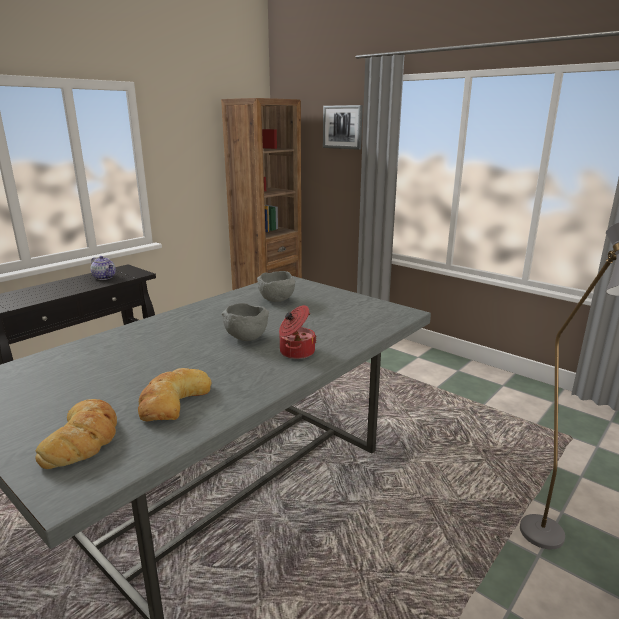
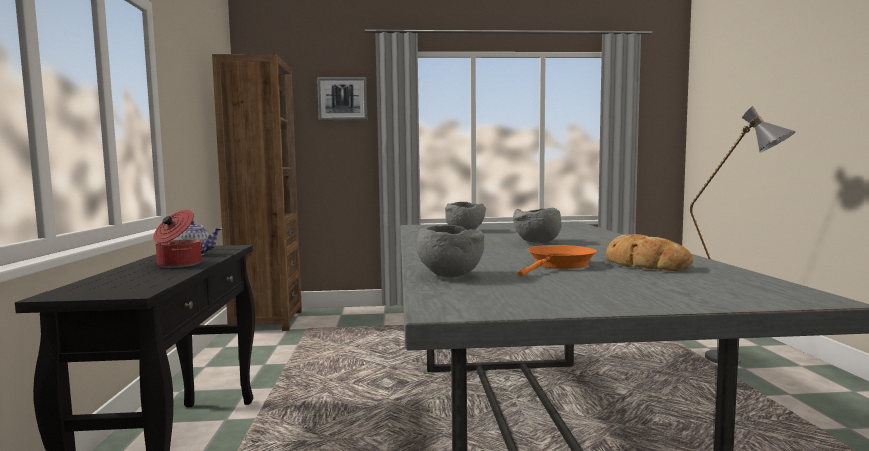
camera: 45 degrees left, 15 degrees down
(63, 357) = (448, 275): none -> grey bowl
(84, 439) = (693, 285): bread -> none
(135, 375) = (559, 265): none -> orange frying pan
(296, 352) = (595, 239): cooking pot -> cooking pot (178, 264)

